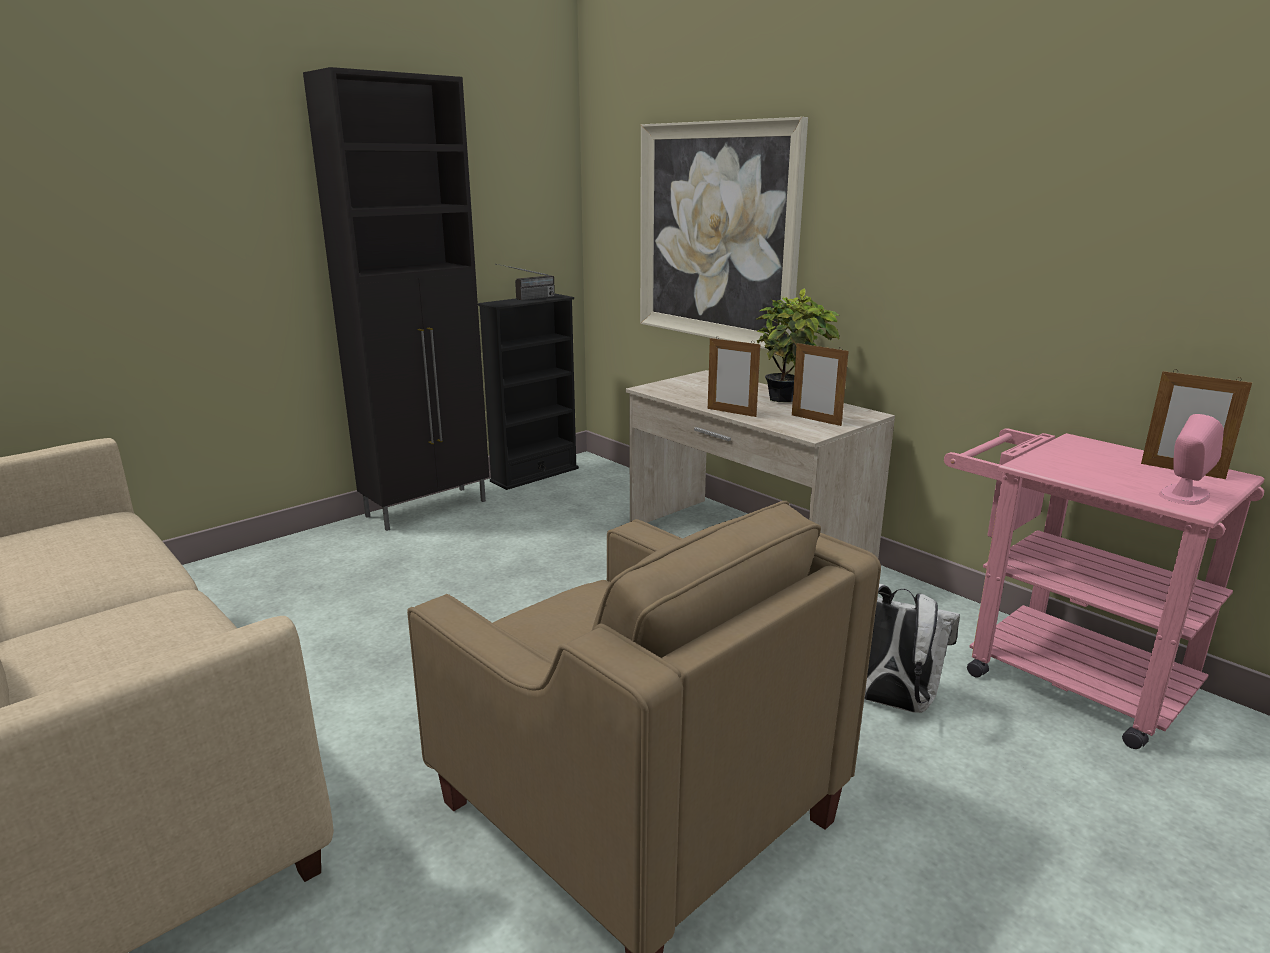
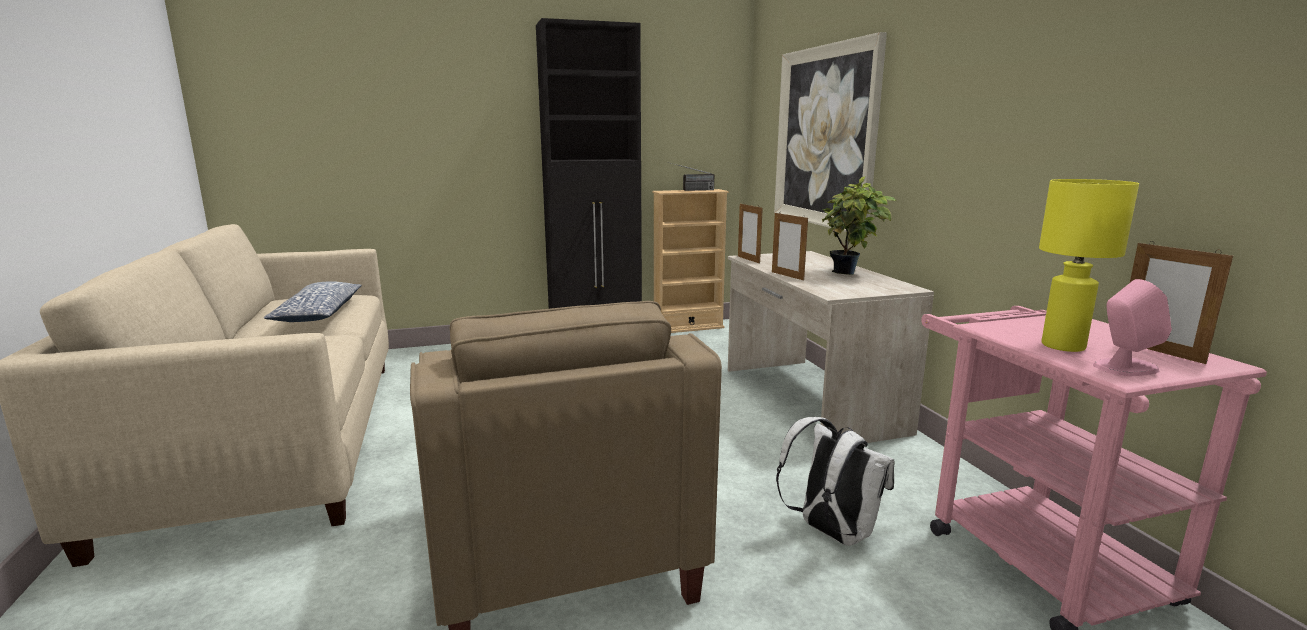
camera: 25 degrees right, 5 degrees down
(90, 564) = (318, 314): none -> pillow
(534, 475) = (688, 327): black bookcase -> beige bookcase
(816, 420) = (852, 287): picture frame -> picture frame (748, 259)
(1112, 478) = (1062, 346): none -> yellow table lamp

